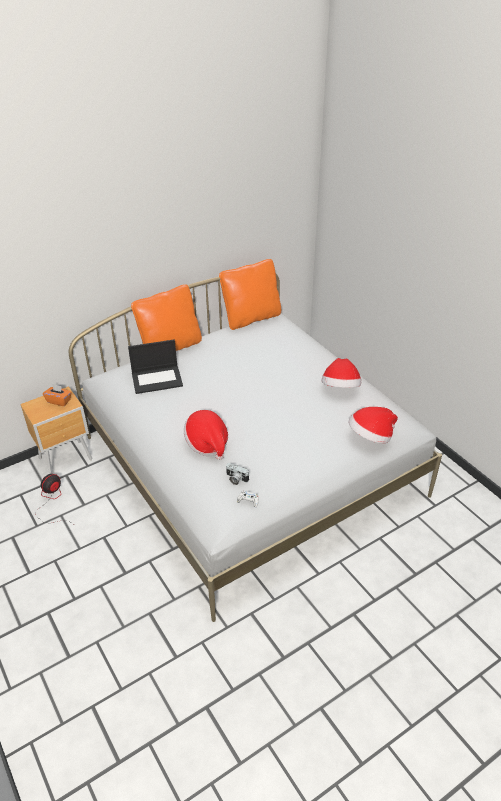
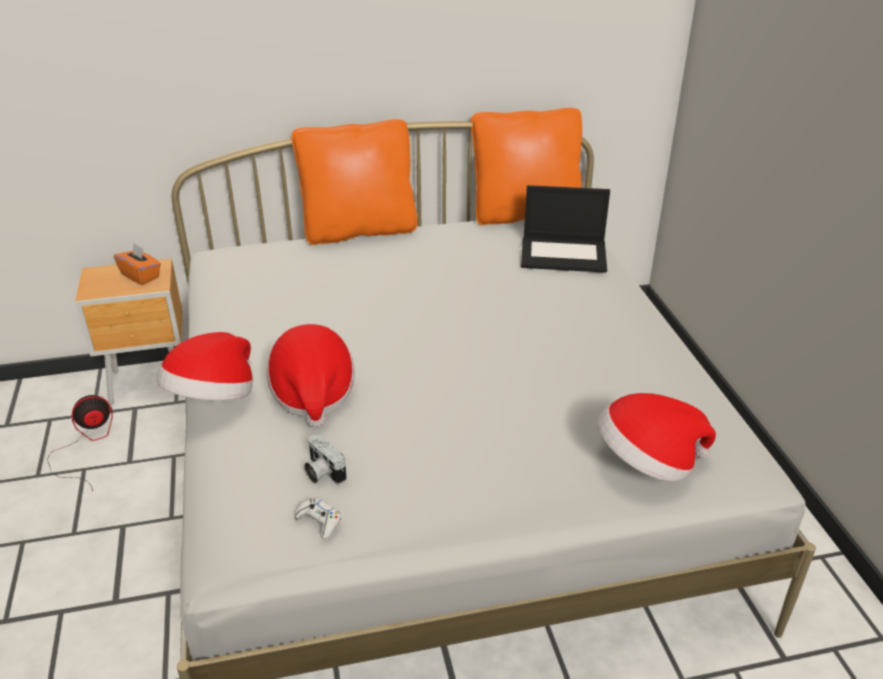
camera: 20 degrees right, 5 degrees down
(157, 379) = (302, 271): laptop -> laptop (564, 254)
(340, 388) = (628, 357): hat -> hat (213, 398)

